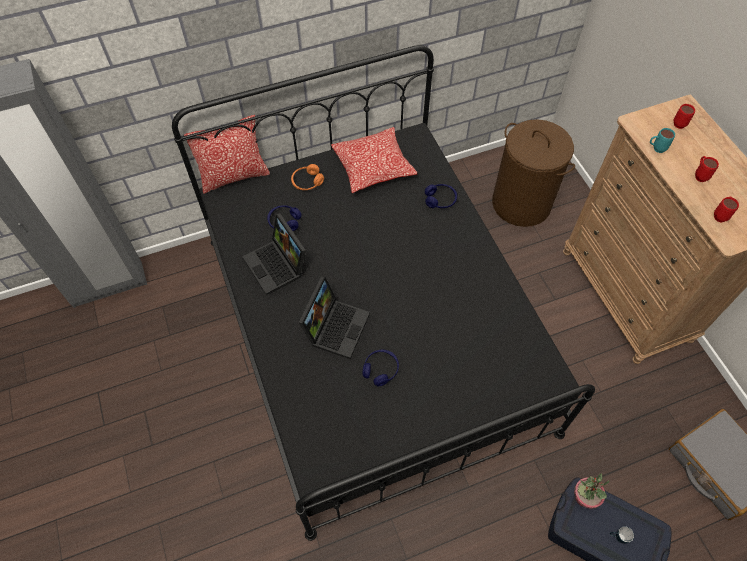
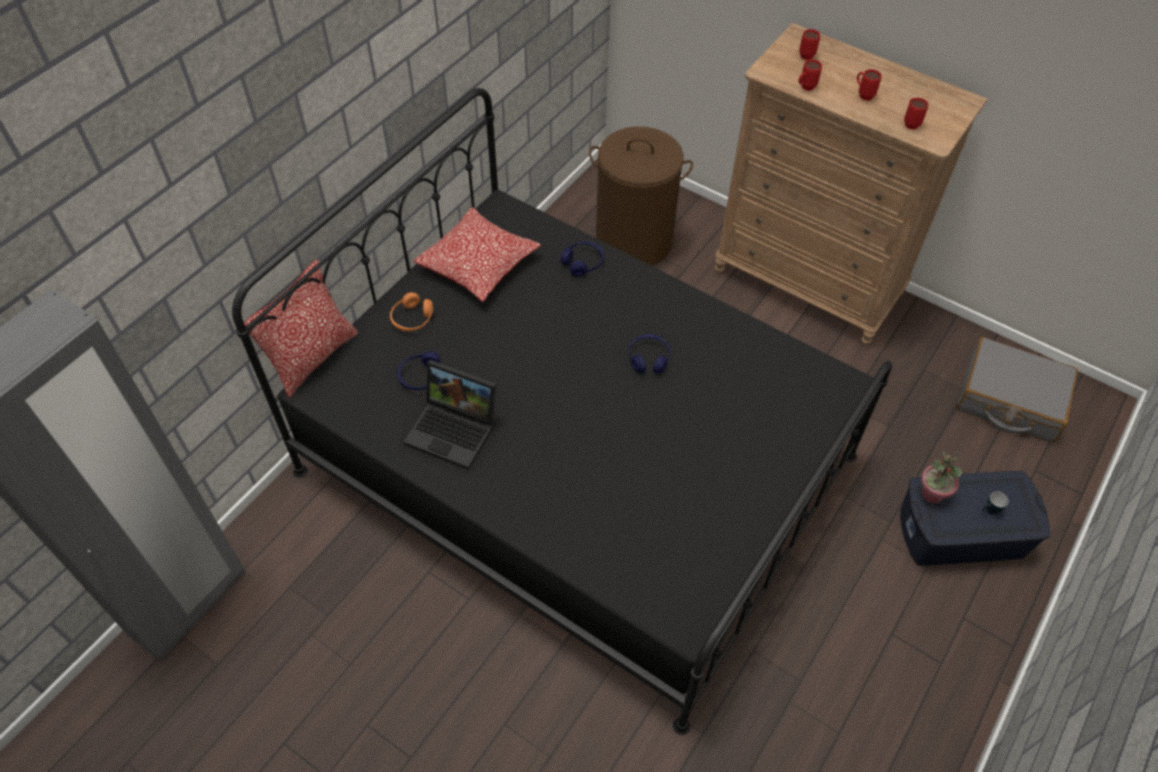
camera: 35 degrees left, 5 degrees down
(335, 326) = (577, 457): laptop -> none
(380, 369) = (664, 473): blue headphones -> blue headphones (648, 358)
(655, 149) = (805, 88): turquoise mug -> red mug

